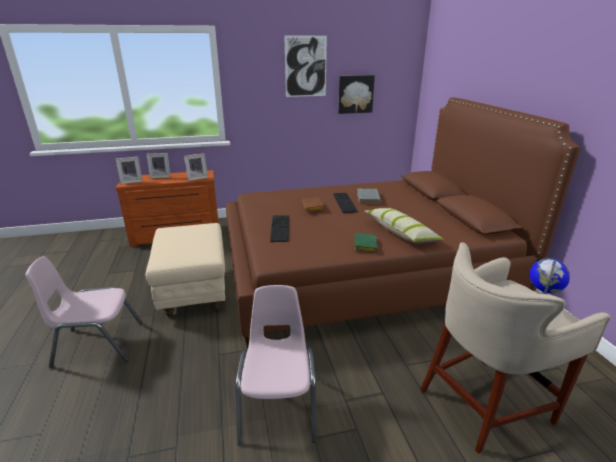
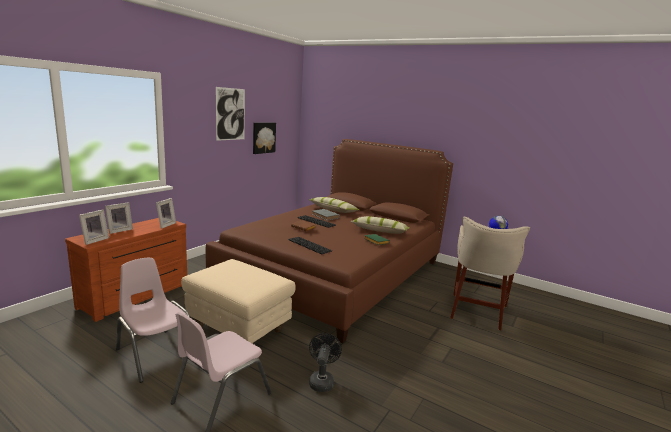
camera: 45 degrees left, 10 degrees down
(174, 375) = (322, 380): none -> black fan
(278, 404) = (405, 359): pink chair -> pink chair (155, 353)
(395, 193) = (333, 210): none -> pillow

